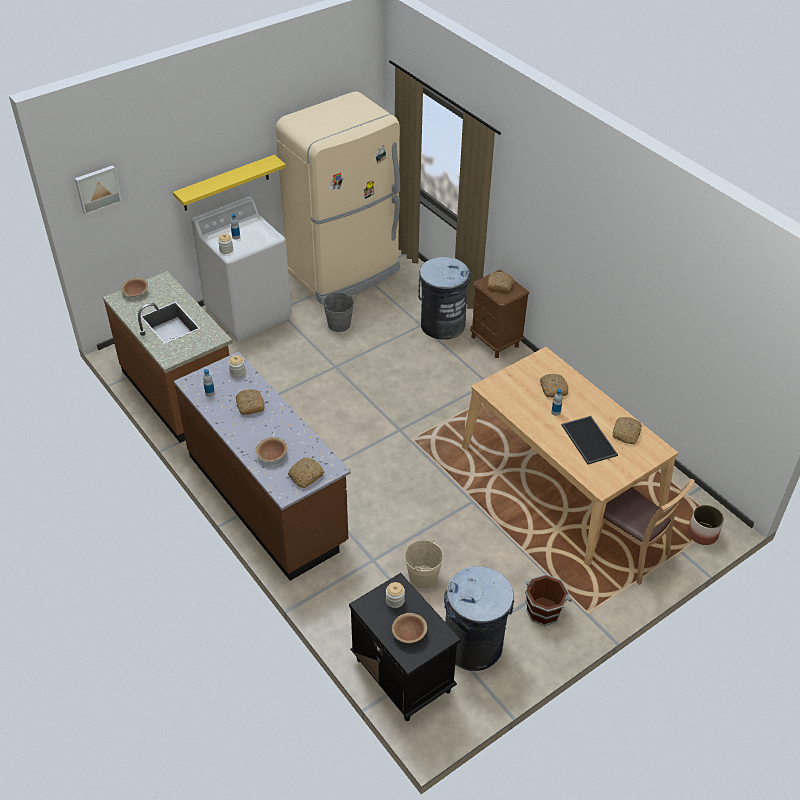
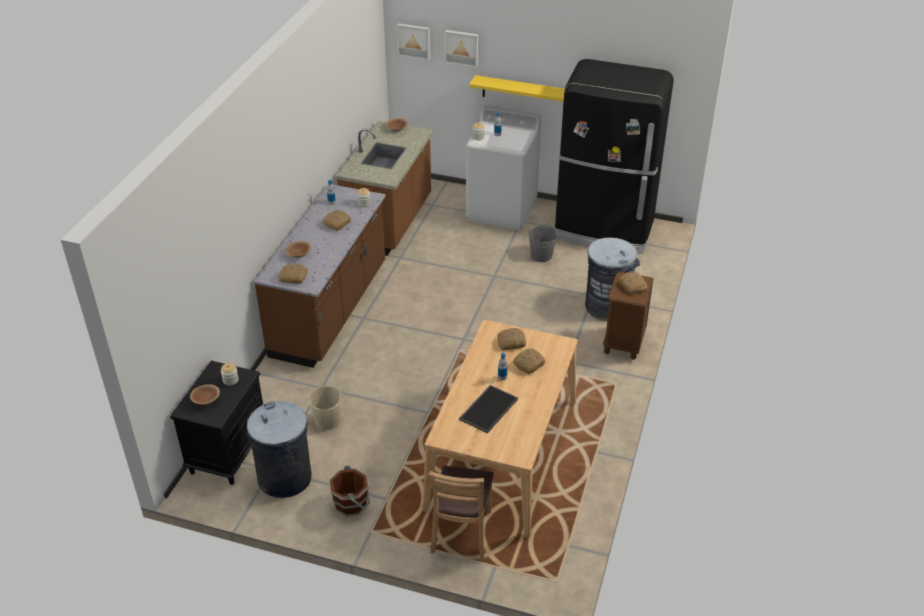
camera: 55 degrees right, 5 degrees down
(153, 169) = (462, 47): none -> picture
(345, 272) = (603, 230): beige fridge -> black fridge
(626, 434) = (520, 428): bread -> bread (511, 343)
(702, 534) = (530, 574): planter -> none

